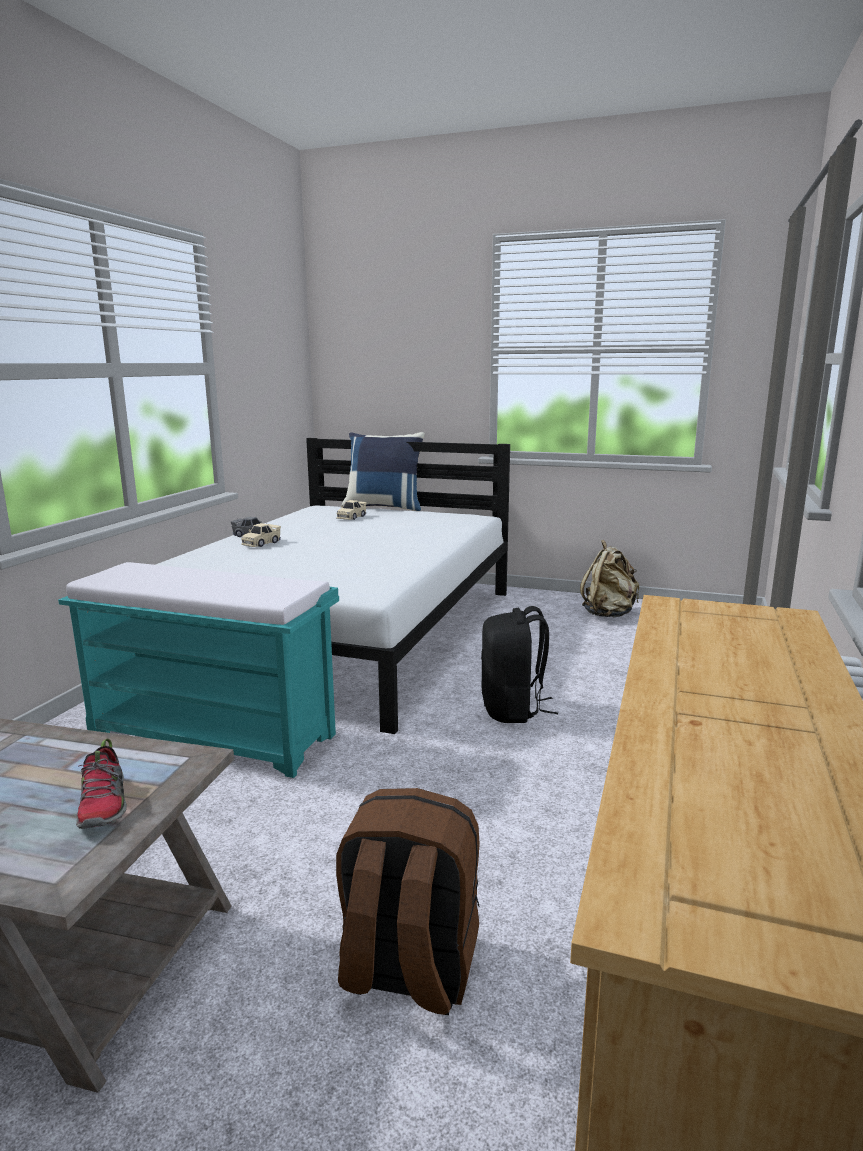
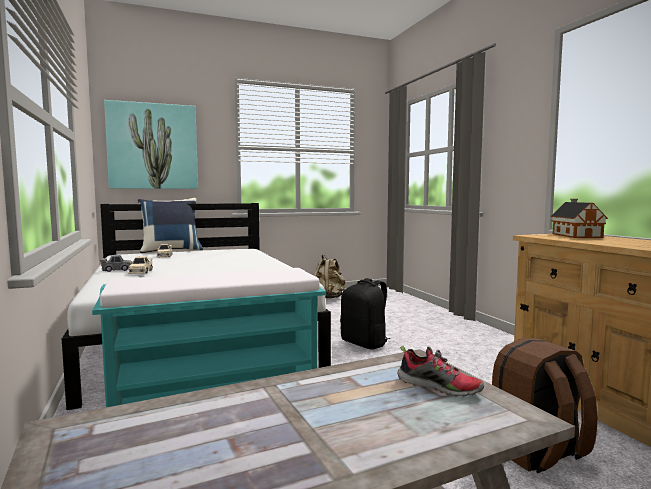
camera: 40 degrees left, 10 degrees down
(378, 356) = (153, 146): none -> picture
(759, 624) = (576, 235): none -> toy house

